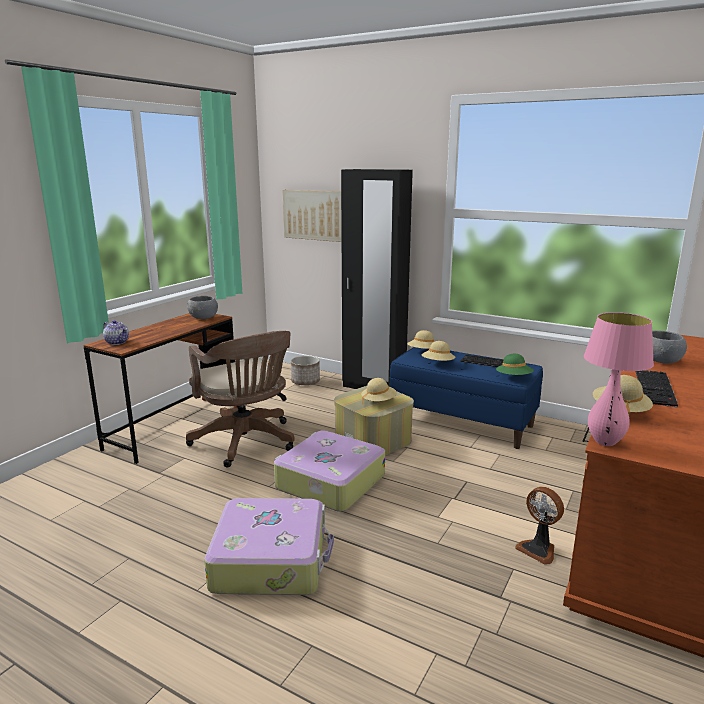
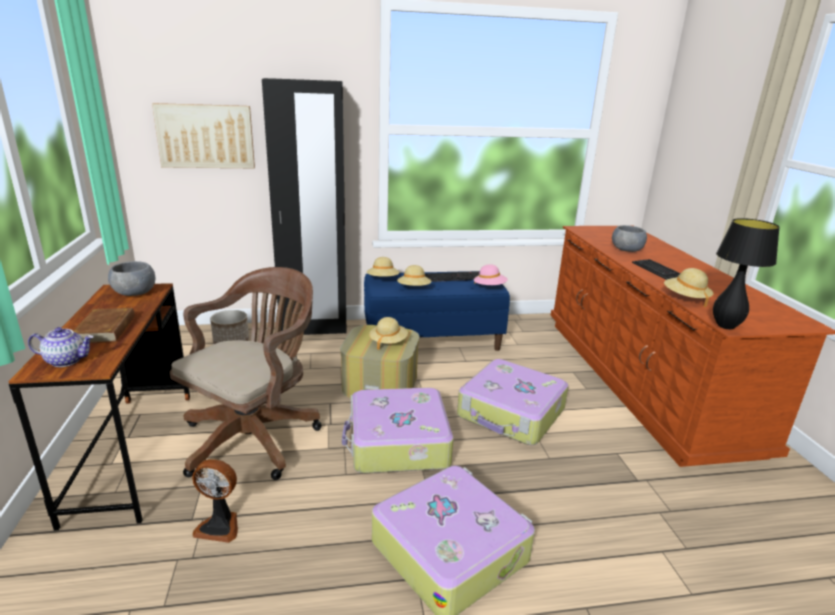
camera: 40 degrees left, 5 degrees up
(158, 332) = (106, 329): none -> brown book
(246, 443) = (256, 436): brown office chair -> brown office chair turned 75 degrees counterclockwise
(453, 499) = (511, 413): none -> suitcase
(514, 378) = (489, 287): green hat -> pink hat
(538, 549) = (611, 429): fan -> fan (220, 526)
(604, 442) = (725, 326): pink table lamp -> black table lamp

